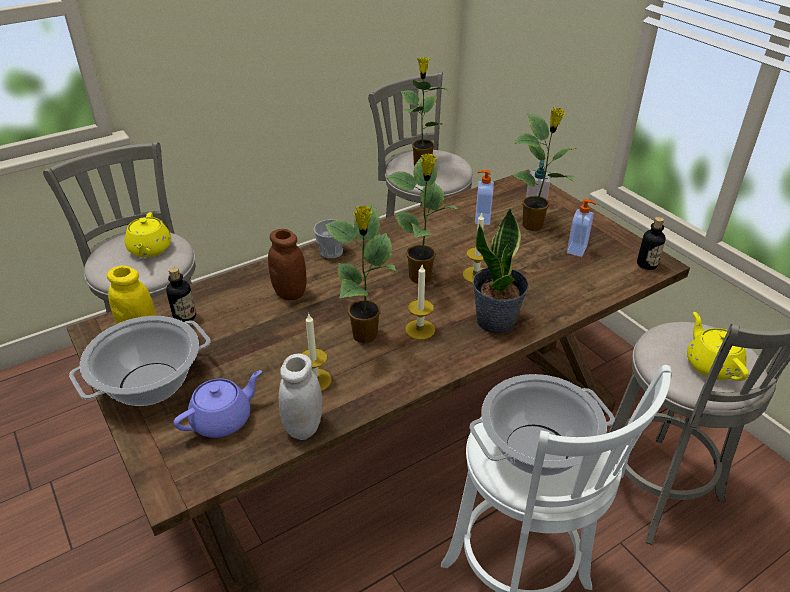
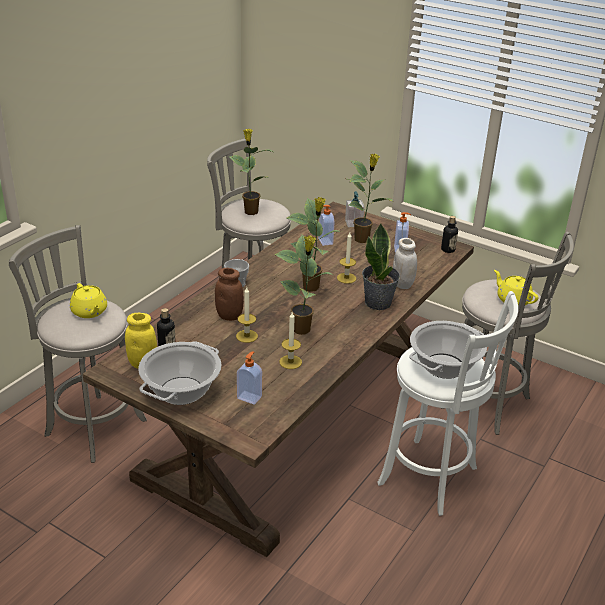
camera: 25 degrees left, 5 degrees down
(223, 419) = (249, 397): purple teapot -> soap dispenser
(303, 427) = (304, 388): white jar -> white jar (402, 284)
(420, 329) = (334, 318): candle -> candle (247, 336)

